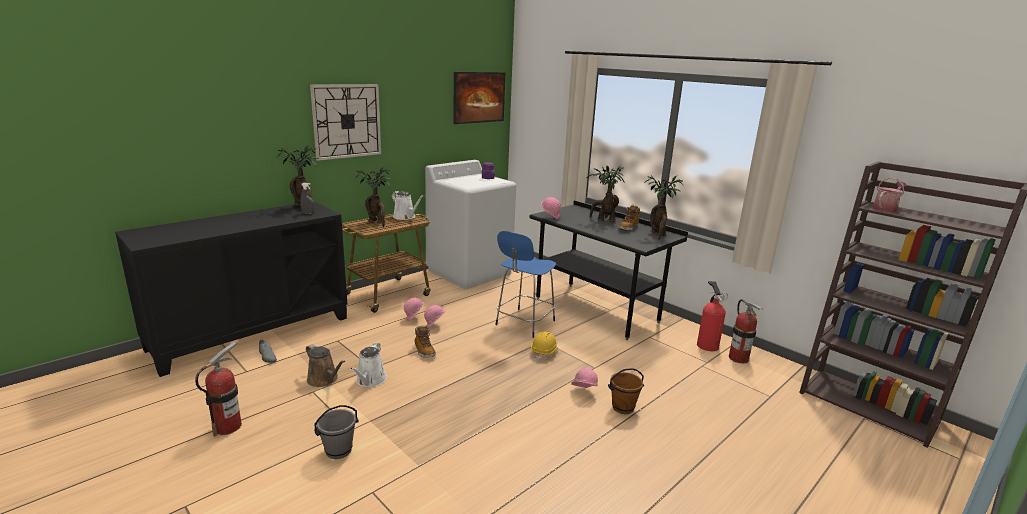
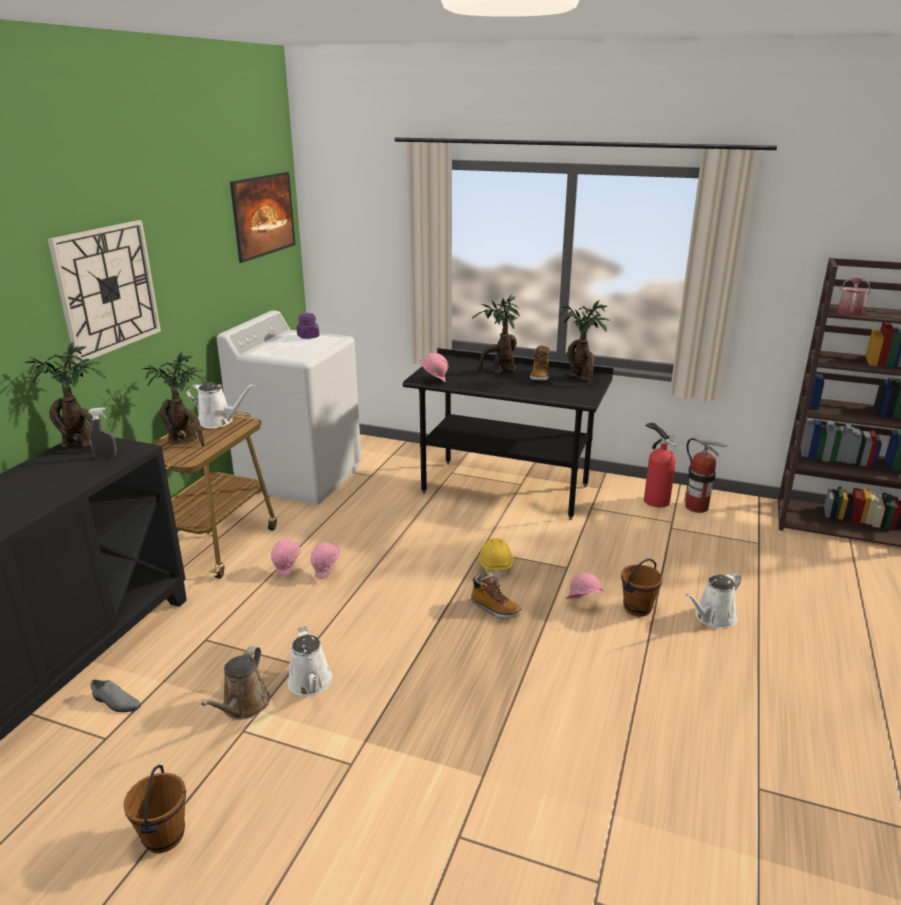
camera: 25 degrees left, 5 degrees up
(227, 426) = (163, 836): fire extinguisher -> brown bucket
(324, 379) = (243, 706): brown watering can -> brown watering can turned 90 degrees clockwise
(338, 450) = (362, 800): grey bucket -> none
(424, 351) = (345, 614): boot -> boot (494, 609)
(524, 323) = (437, 533): blue stool -> none
(678, 432) = (712, 618): none -> white watering can

